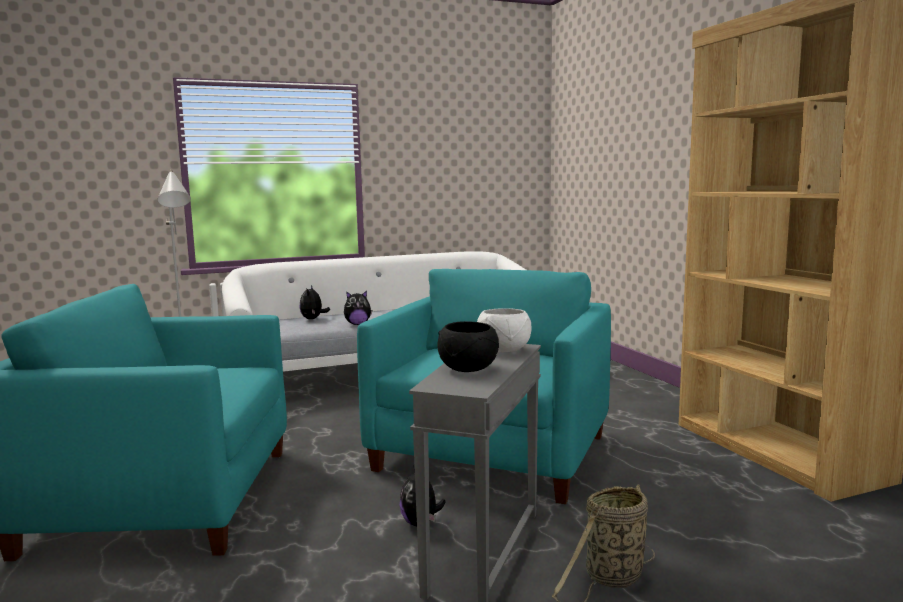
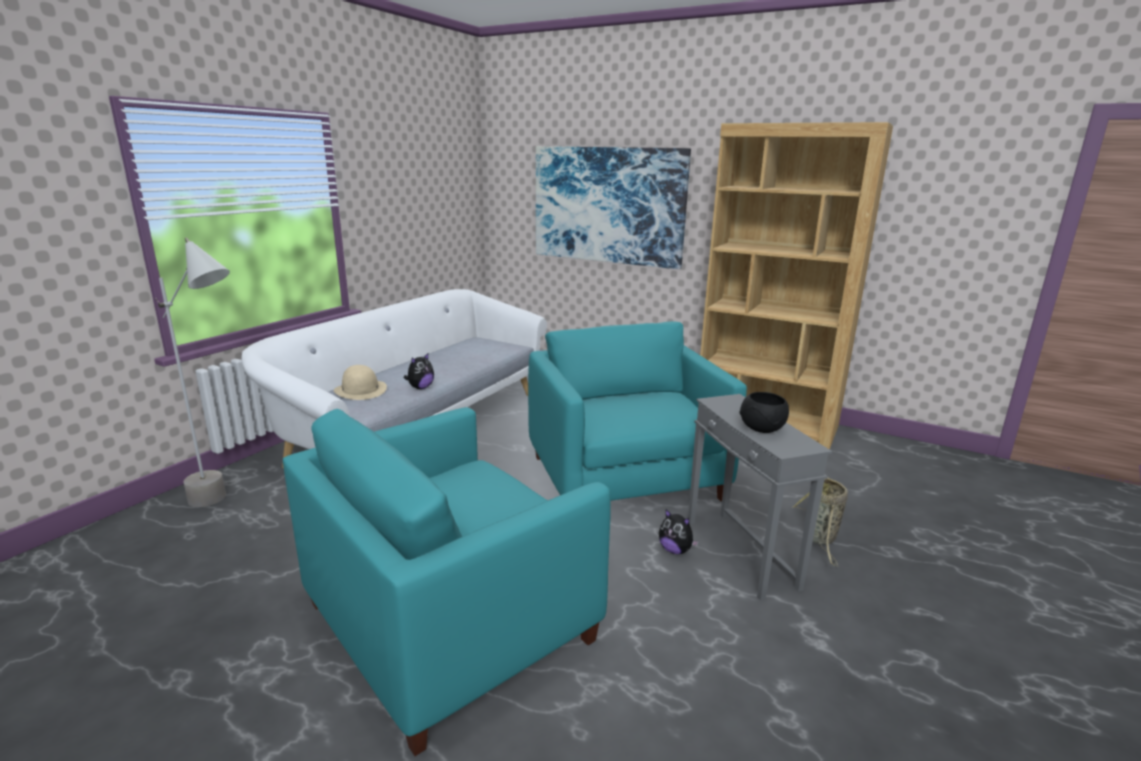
camera: 40 degrees left, 10 degrees up
(313, 319) = (360, 390): plush toy -> beige hat
(505, 350) = (735, 404): white bowl -> none
(641, 160) = (608, 205): none -> picture

